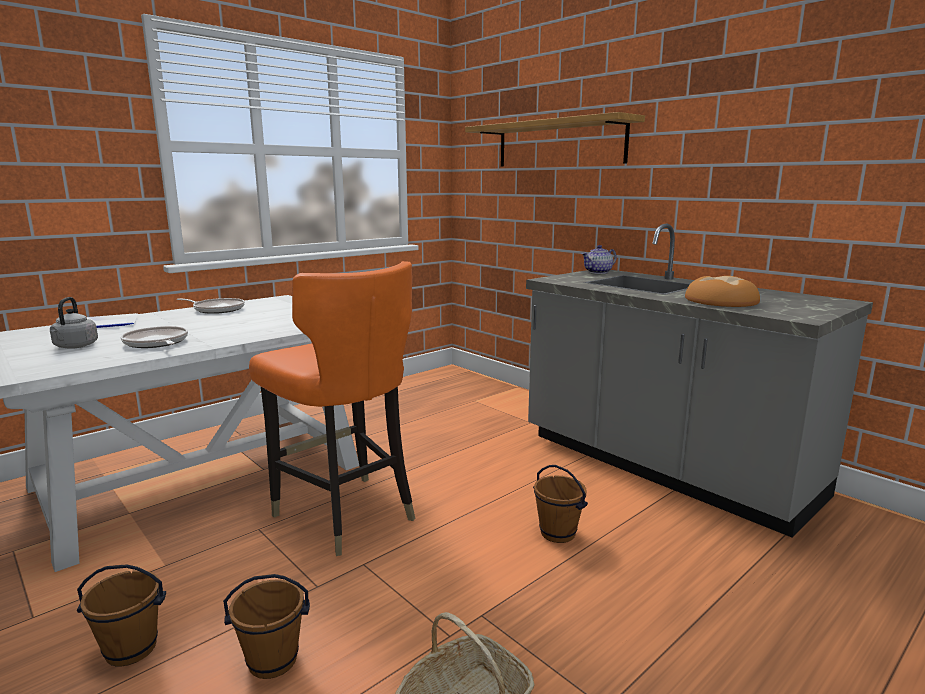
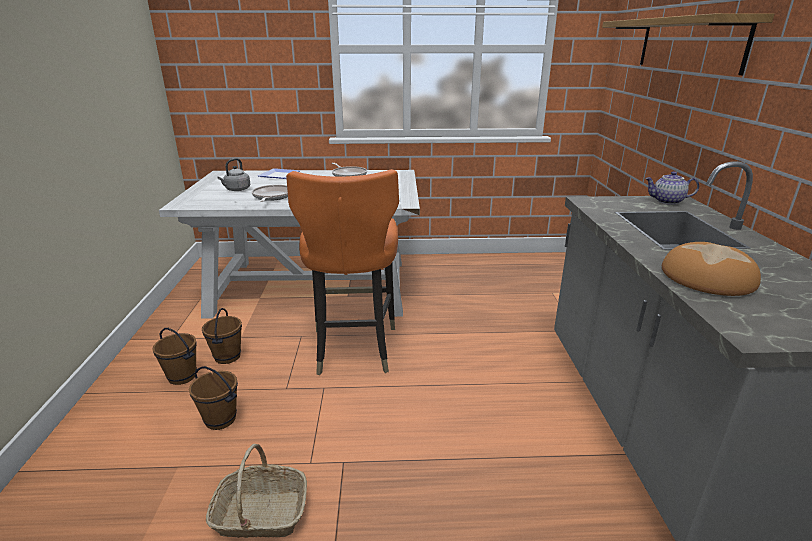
camera: 40 degrees right, 10 degrees up
(558, 533) = (470, 435): brown bucket -> brown bucket (228, 357)

